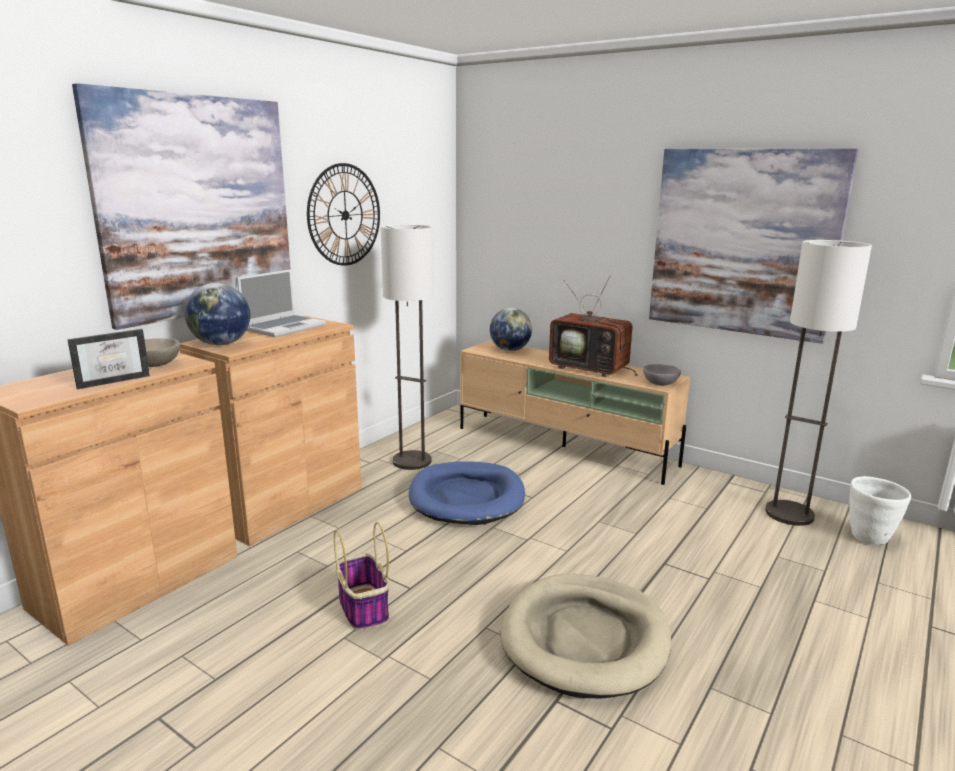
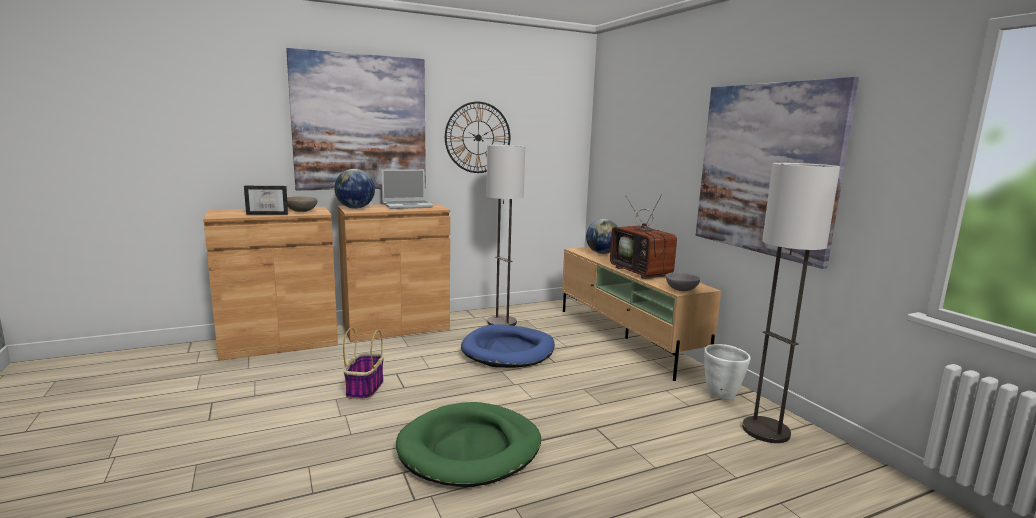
camera: 30 degrees right, 5 degrees down
(585, 639) = (470, 449): beige dog bed -> green dog bed
(869, 538) = (827, 471): white planter -> white planter (722, 395)

